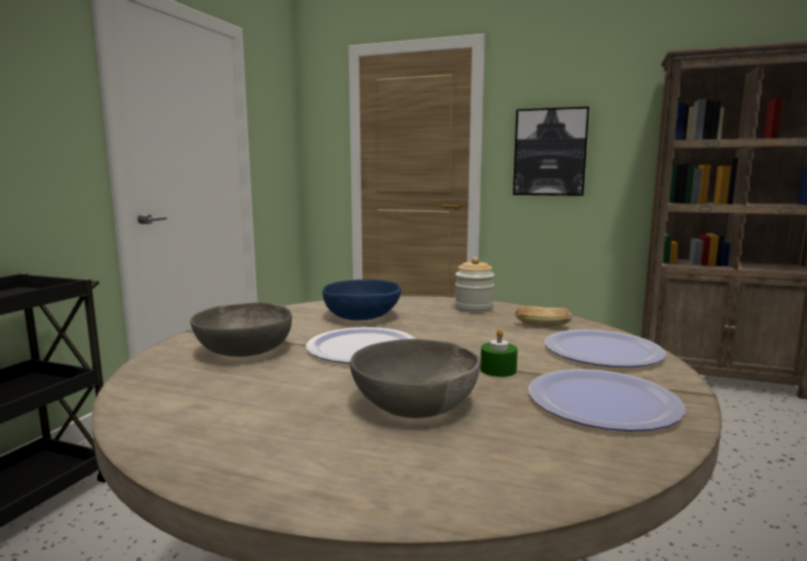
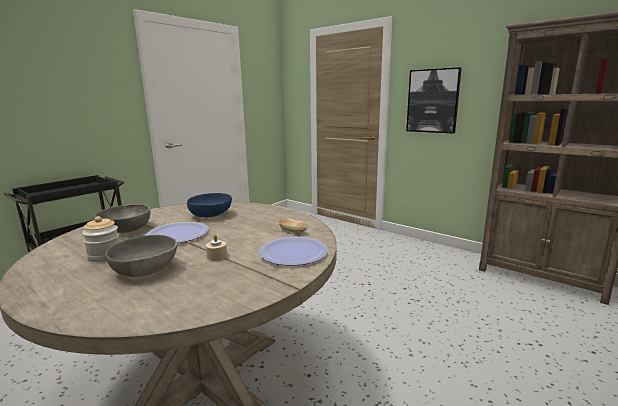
camera: 20 degrees right, 5 degrees up
(474, 308) = (278, 215): jar -> jar (105, 256)
(498, 370) = (217, 256): green candle -> beige candle
(602, 402) = (231, 283): plate -> none

